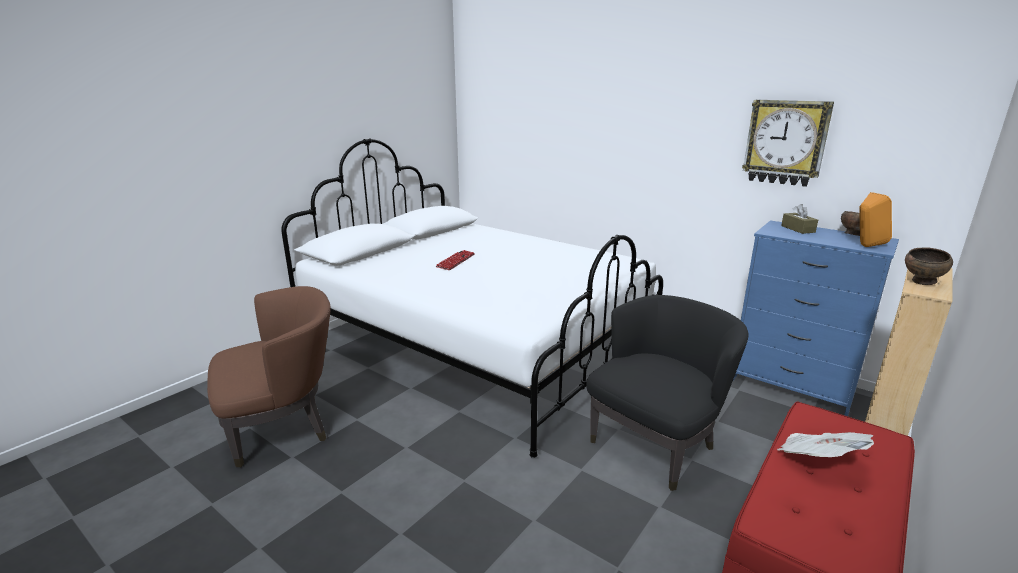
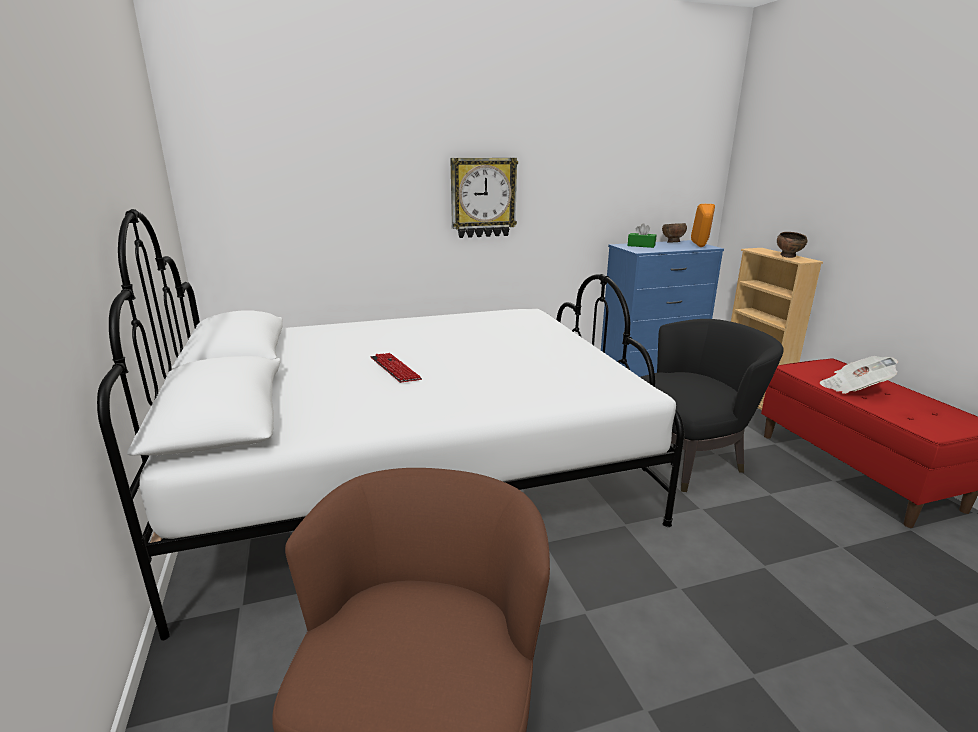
camera: 55 degrees left, 0 degrees up
(655, 444) = (687, 459): black armchair -> black armchair turned 75 degrees clockwise
(785, 142) = (612, 172): wall clock -> wall clock (483, 197)
(798, 229) = (641, 245): brown tissue box -> green tissue box

